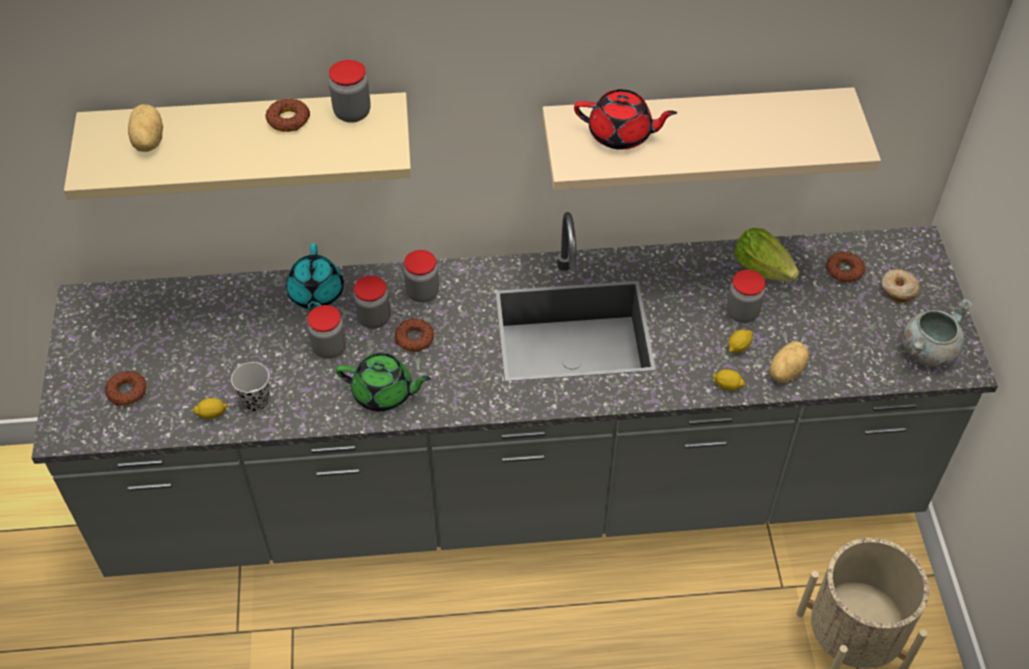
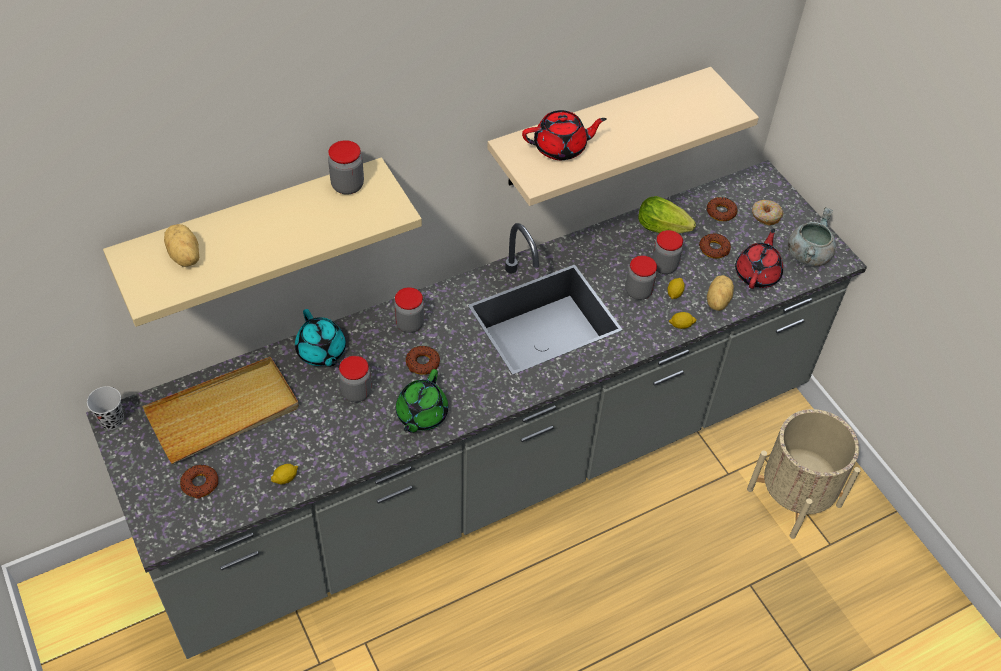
camera: 25 degrees left, 0 degrees up
(187, 327) = (224, 412): none -> beige tray
(256, 401) = (318, 455): black cup -> black cup (112, 420)
(288, 120) = (297, 205): donut -> donut (714, 249)
(374, 318) = (380, 357): jar -> jar (638, 291)
(384, 393) = (421, 415): green teapot -> green teapot turned 120 degrees clockwise
(852, 354) = (757, 274): none -> red teapot

